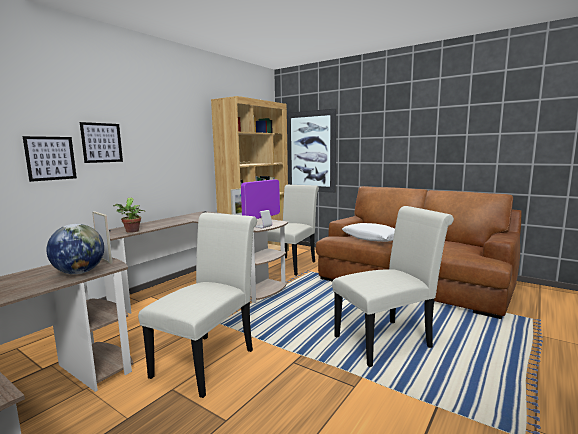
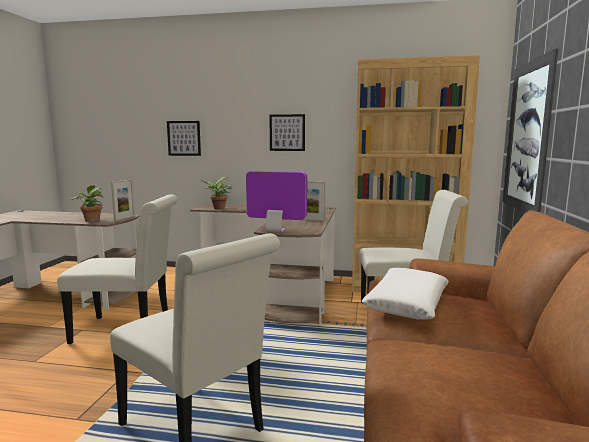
camera: 65 degrees right, 0 degrees up
(79, 272) = (91, 220): globe -> potted plant
(101, 142) = (224, 125): picture -> picture (287, 132)

